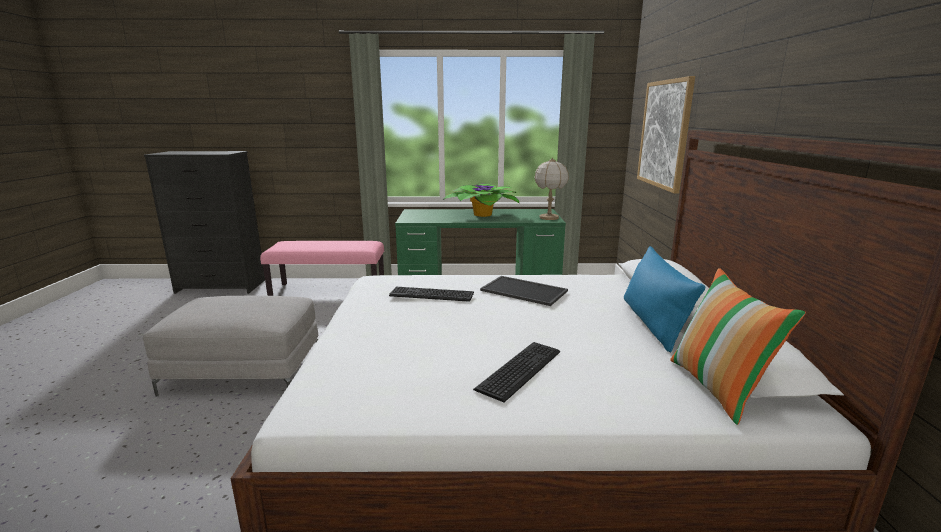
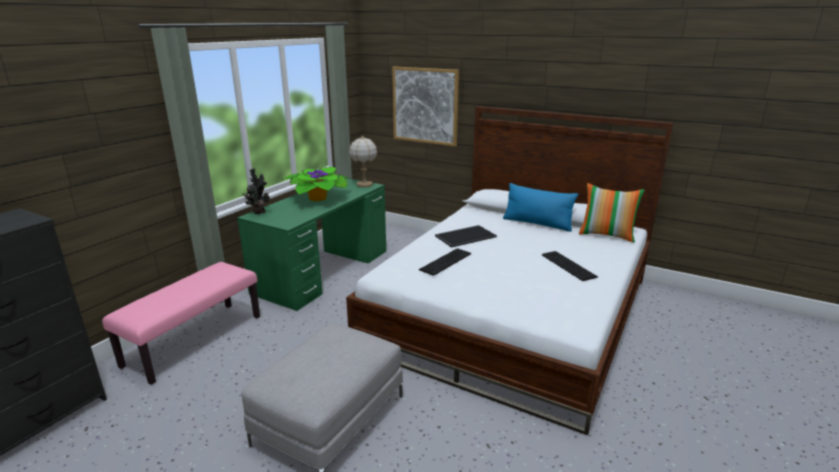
camera: 60 degrees left, 5 degrees up
(422, 210) = (259, 212): none -> potted plant

